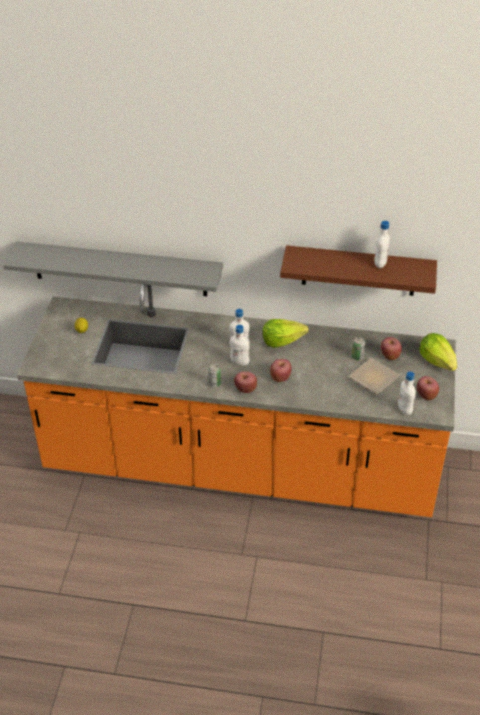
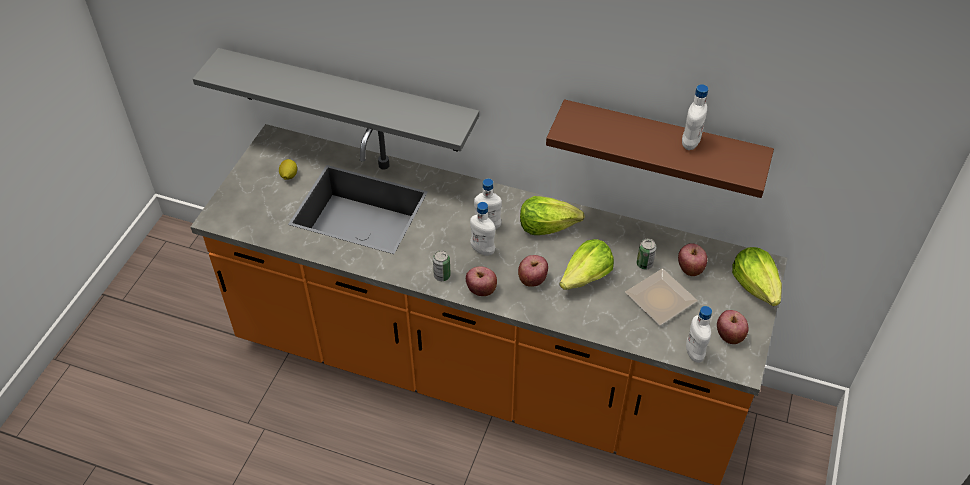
camera: 10 degrees right, 5 degrees up
(318, 371) = (586, 277): none -> lettuce

